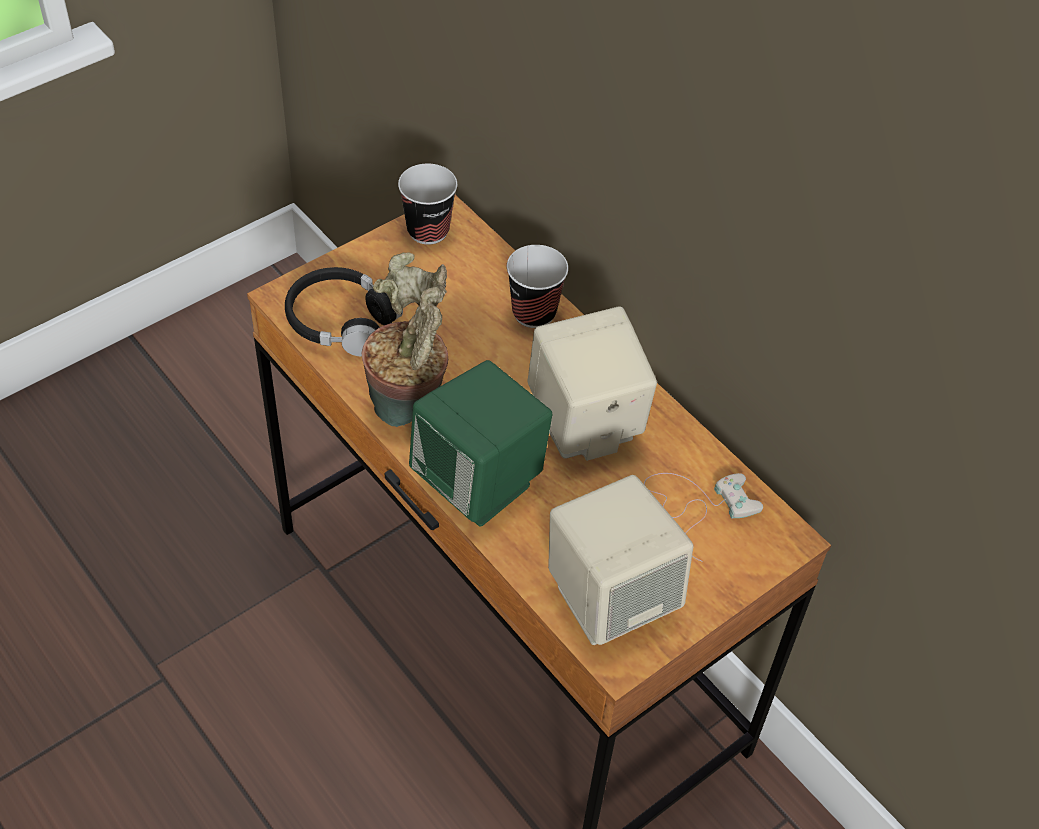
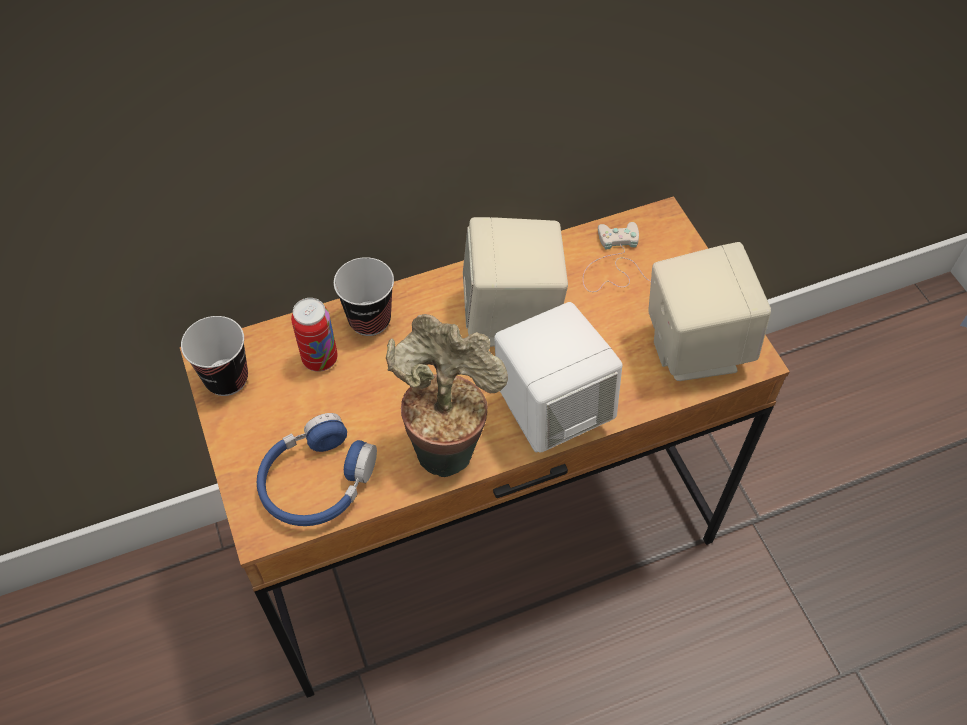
camera: 70 degrees left, 5 degrees up
(342, 321) = (317, 481): black headphones -> blue headphones
(473, 288) = (320, 359): none -> can
(479, 482) = (552, 410): green speaker -> white speaker

